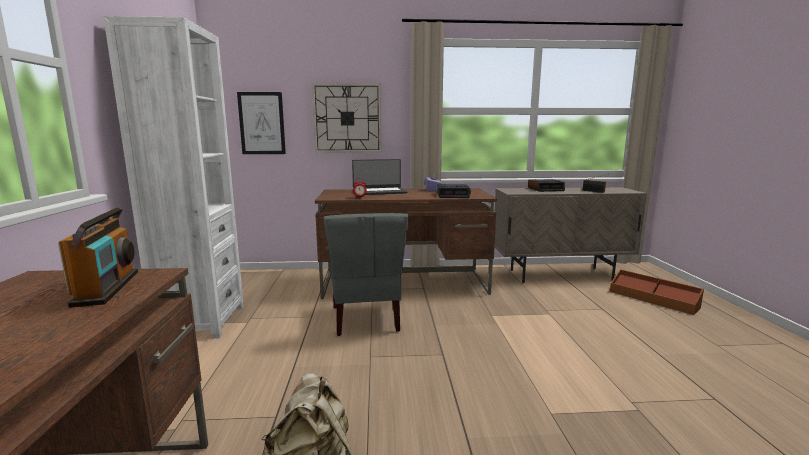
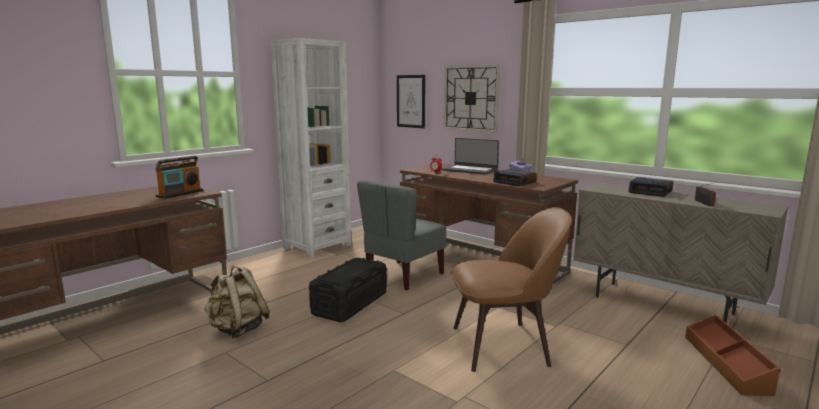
camera: 45 degrees right, 0 degrees up
(376, 369) = (350, 303): none -> black storage box
(559, 344) = (504, 345): none -> brown chair

